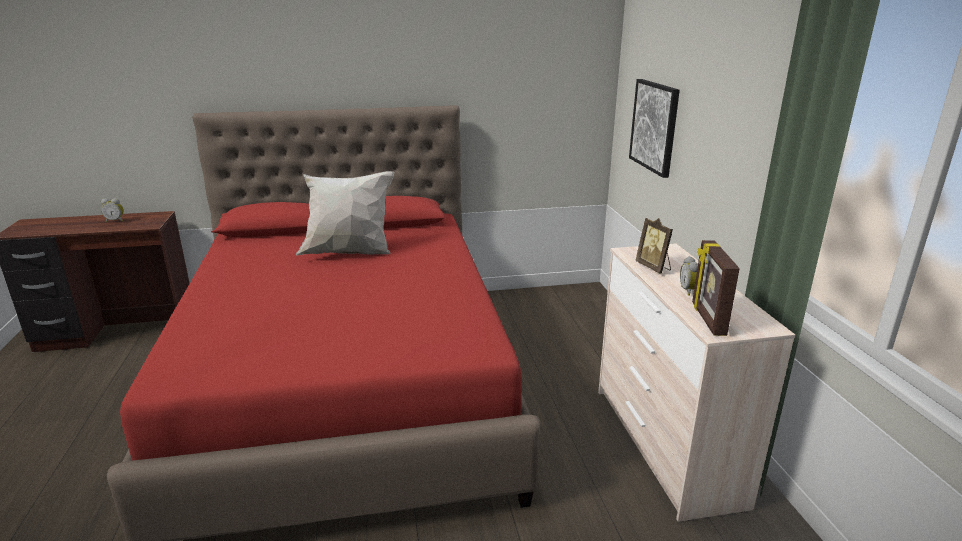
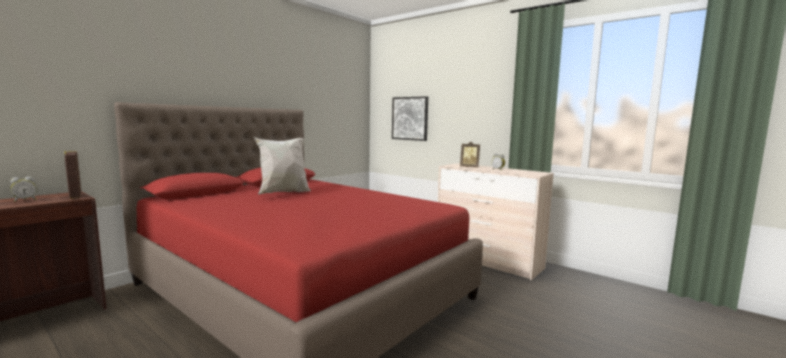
camera: 40 degrees left, 15 degrees down
(707, 319) = (523, 173): picture frame -> picture frame (75, 195)

